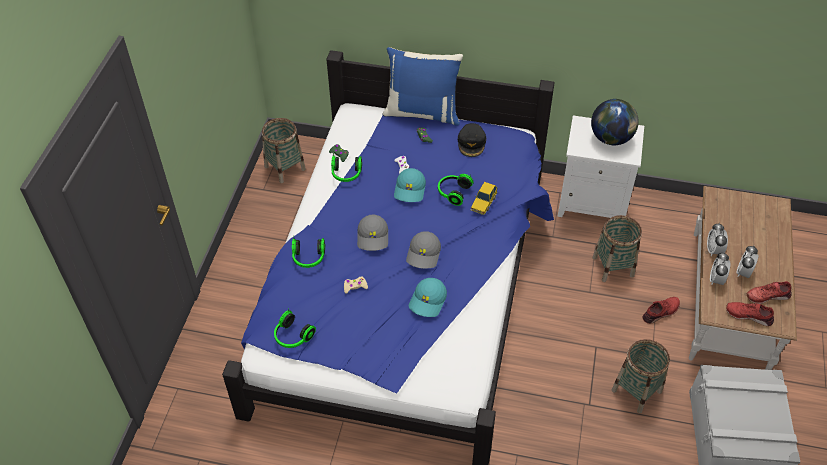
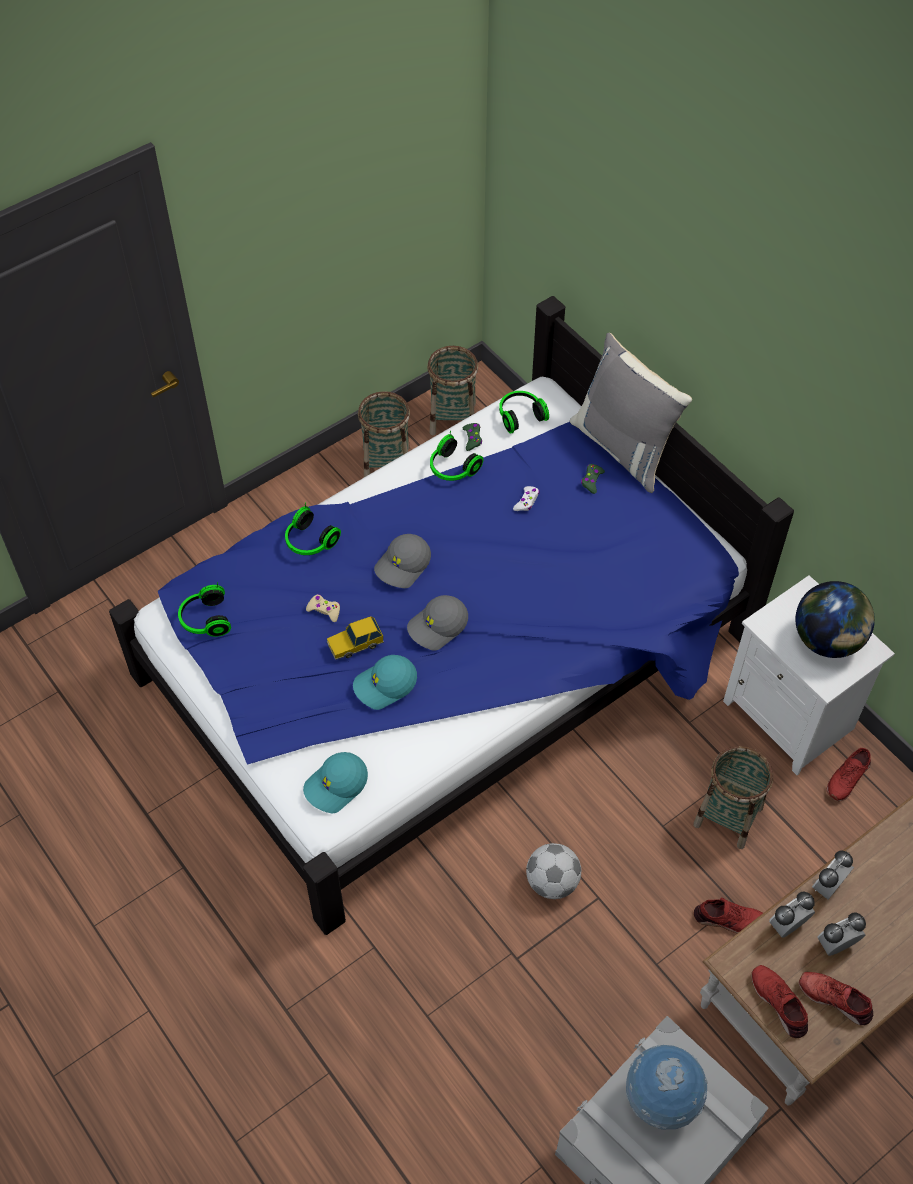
camera: 40 degrees right, 5 degrees up
(410, 190) = (504, 537): turquoise cap -> turquoise cap (336, 786)
(422, 112) = (624, 447): blue pillow -> grey pillow
(453, 192) = (551, 575): headphones -> headphones (520, 416)
(472, 143) = (642, 527): black cap -> none
(483, 202) = (574, 612): toy car -> toy car (355, 643)
(568, 356) = (552, 882): none -> football
(636, 391) = (591, 989): basket -> basket (386, 464)
(644, 213) = (847, 778): none -> red shoe
(738, 403) = (661, 1100): none -> globe

